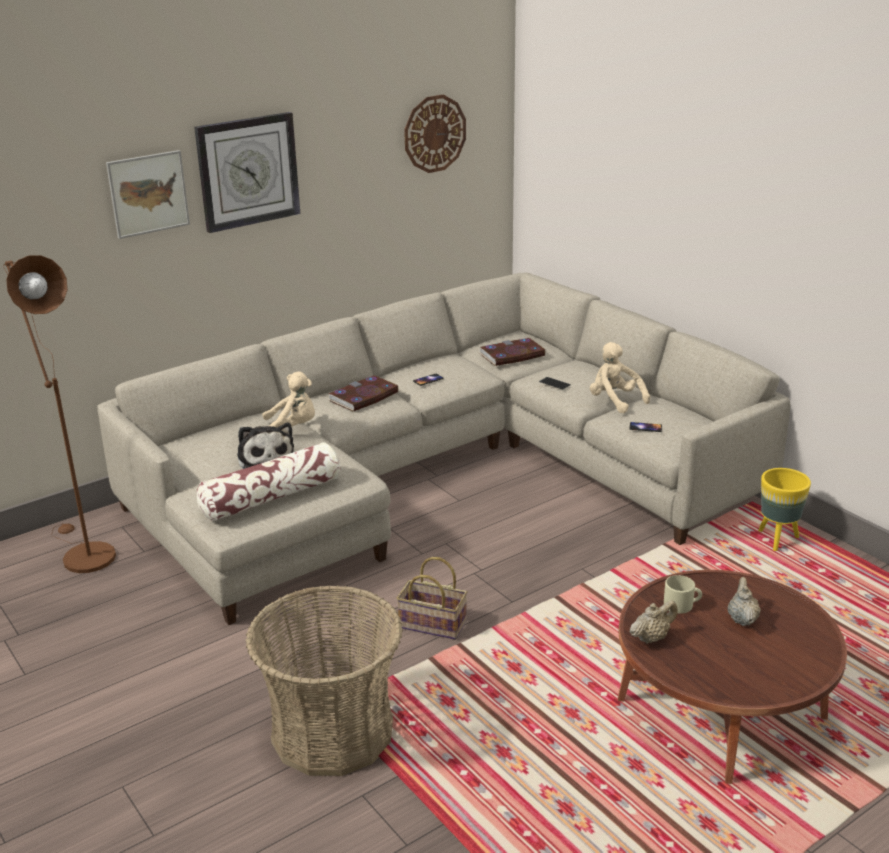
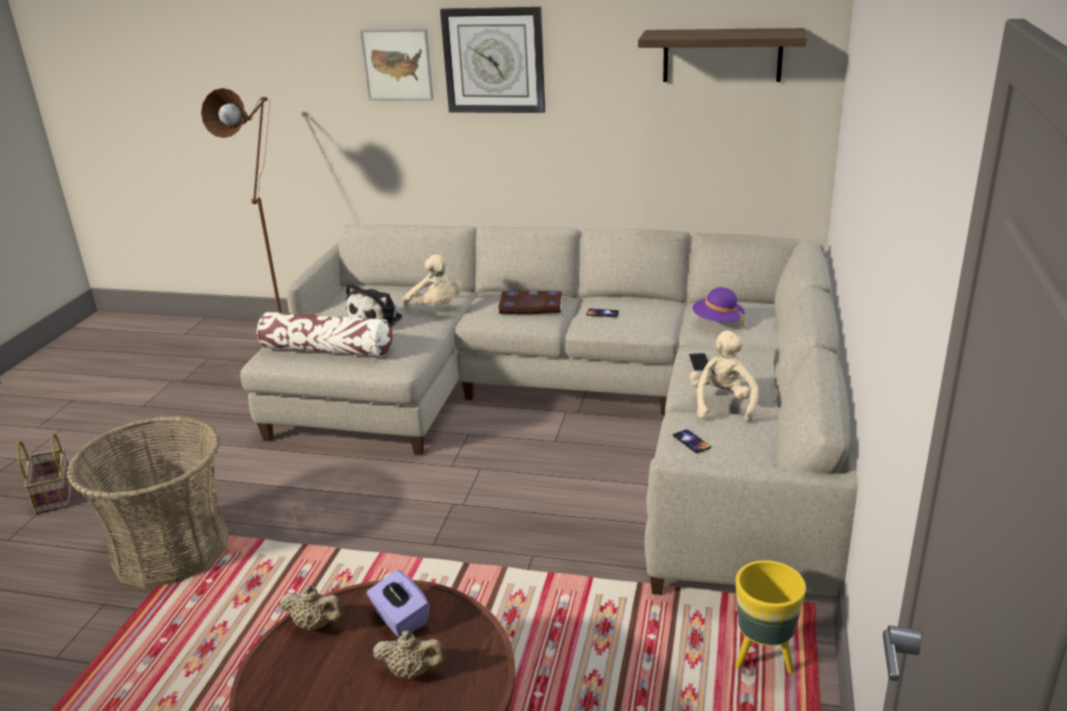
camera: 50 degrees right, 0 degrees up
(430, 625) = (353, 522): basket -> basket (53, 494)
(434, 133) = (722, 55): wall clock -> shelf
(512, 355) = (717, 322): book -> purple hat
(682, 605) = (400, 619): beige mug -> purple tissue box
(742, 619) = (412, 672): beige teapot -> beige teapot turned 45 degrees clockwise

